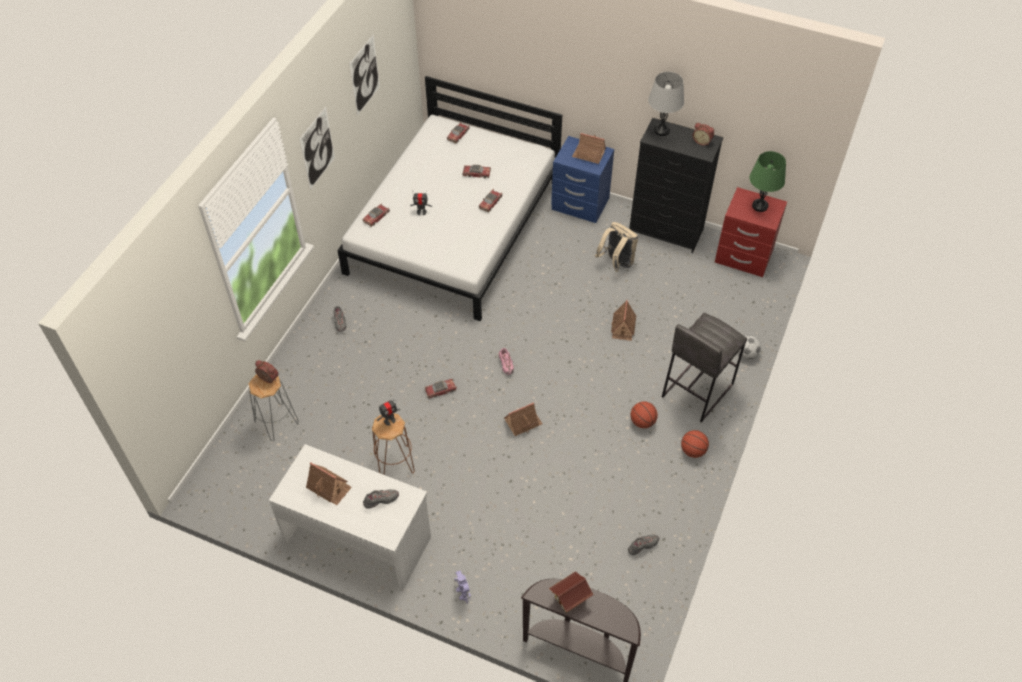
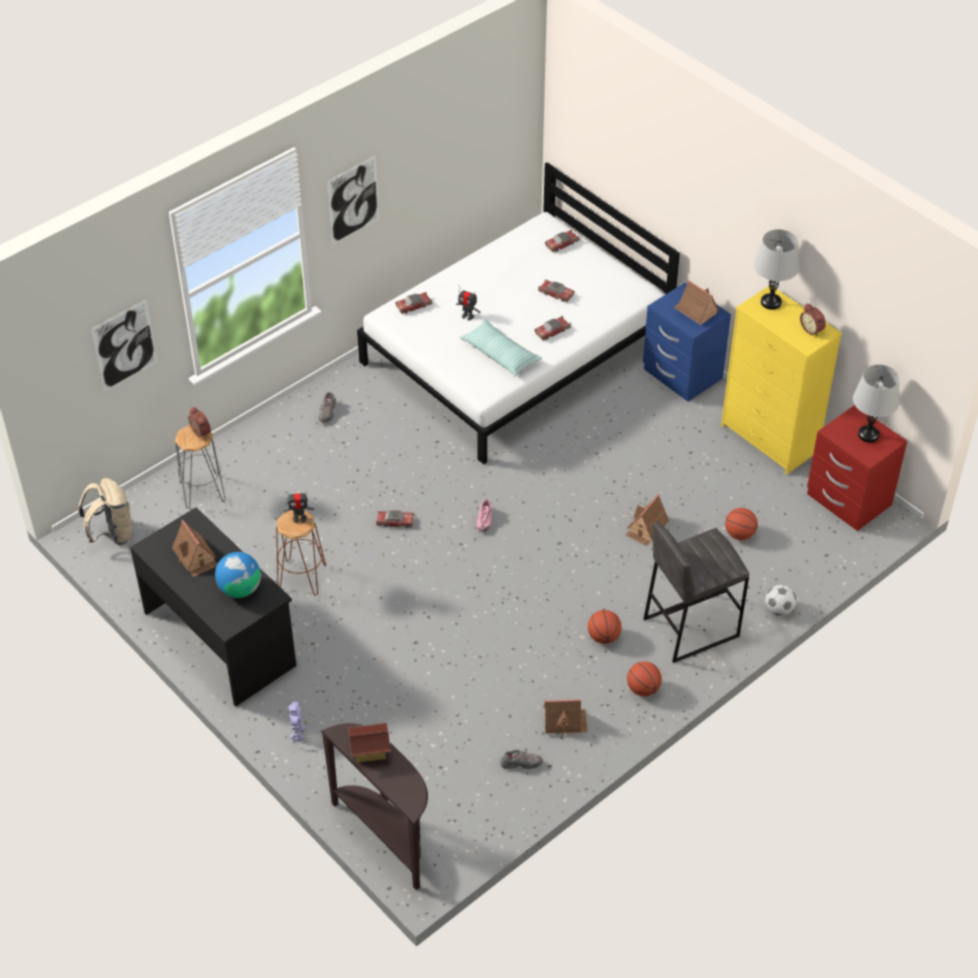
camera: 25 degrees right, 5 degrees down
(358, 538) = (221, 638): white desk -> black desk
(365, 75) = (446, 136): picture -> picture (125, 345)
(381, 500) = (240, 589): grey shoe -> globe
(463, 233) = (500, 354): none -> pillow
(523, 422) = (466, 588): toy house -> toy house (564, 721)
(616, 263) = (684, 455): beige backpack -> beige backpack (112, 534)
(666, 231) = (770, 439): black dresser -> yellow dresser
(688, 308) = (739, 534): none -> basketball
(760, 206) = (868, 435): green table lamp -> grey table lamp

